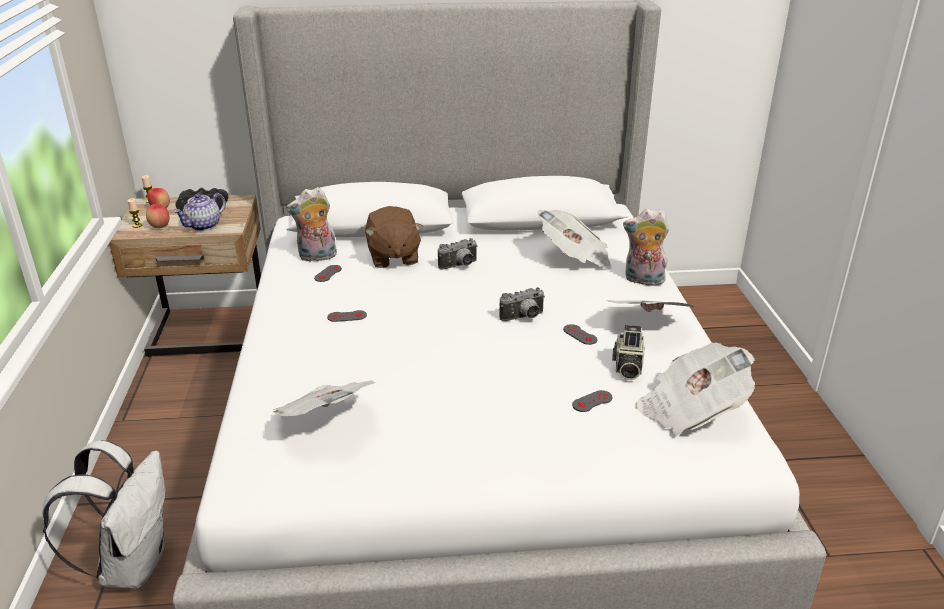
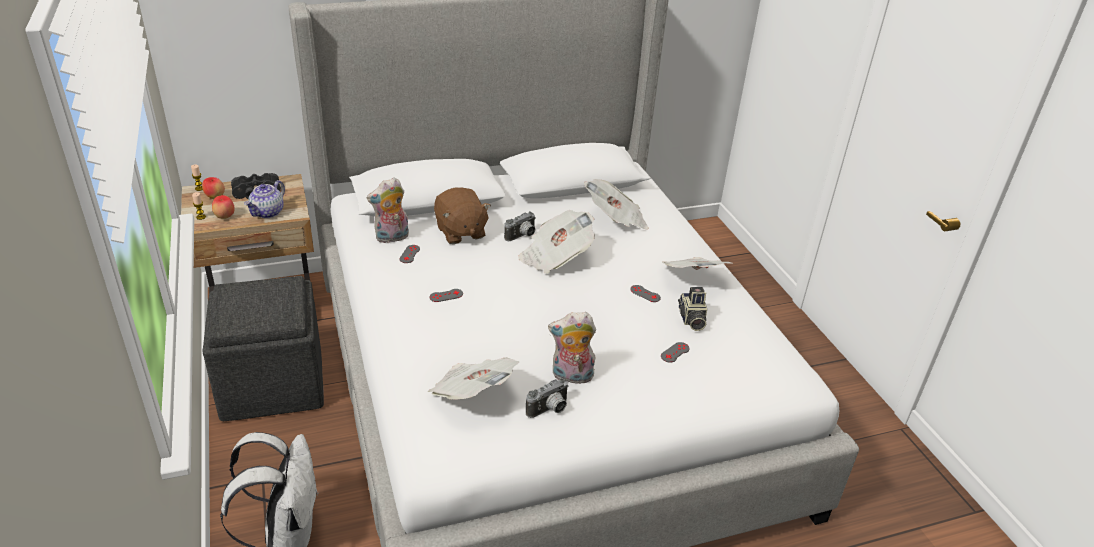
camera: 15 degrees left, 5 degrees up
(185, 406) = (271, 382): none -> grey ottoman
(524, 318) = (595, 282): camera -> camera (549, 410)
(643, 280) = (677, 237): plush toy -> plush toy (571, 377)
(690, 410) = (749, 351): newspaper -> newspaper (555, 257)

